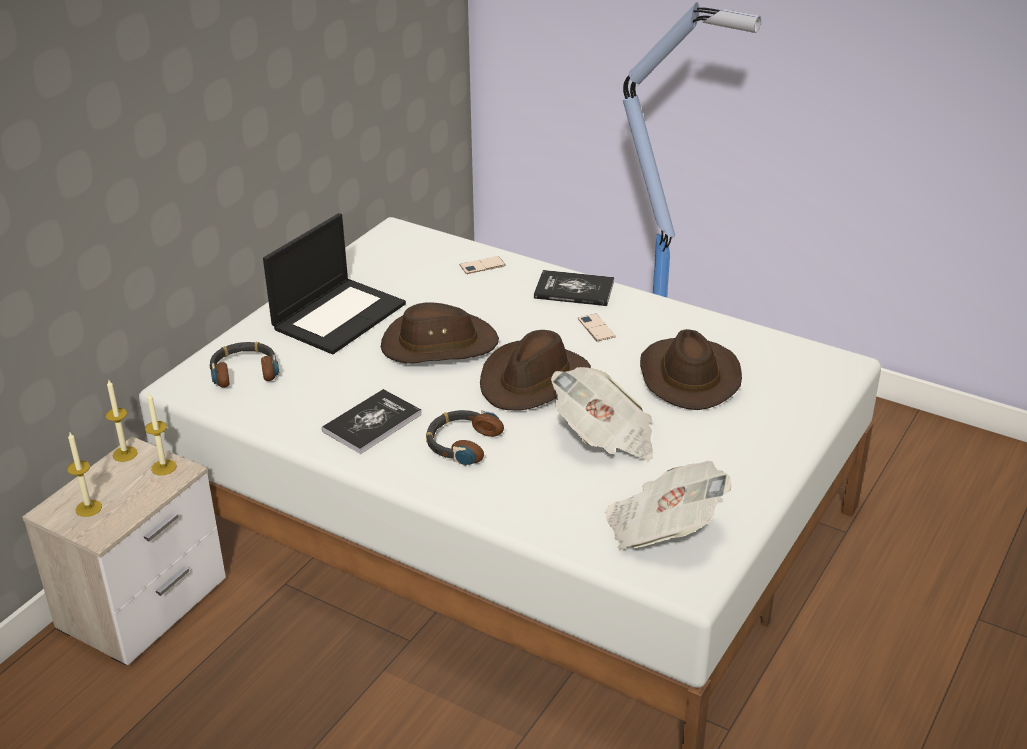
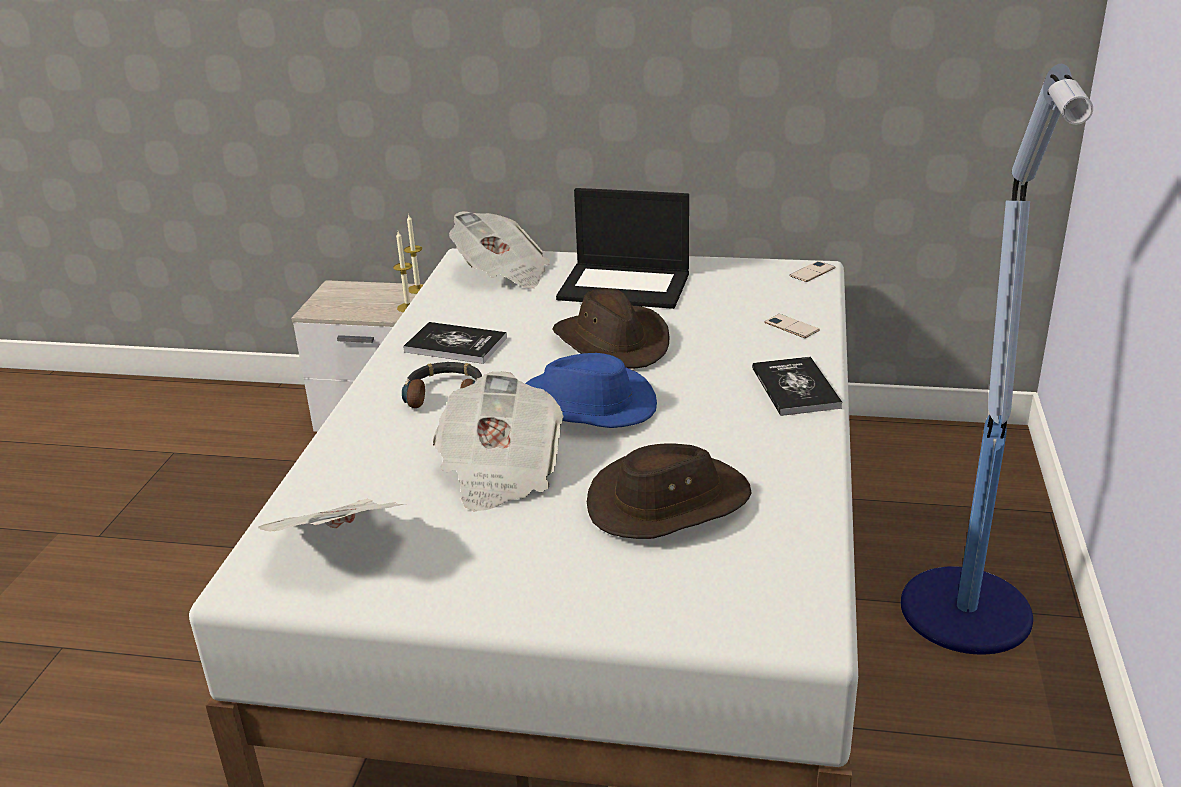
camera: 70 degrees right, 5 degrees down
(88, 508) = (343, 297): candle -> none
(244, 371) = (503, 274): headphones -> newspaper
(534, 380) = (585, 406): brown hat -> blue hat
(596, 328) = (724, 419): phone -> phone (812, 272)

